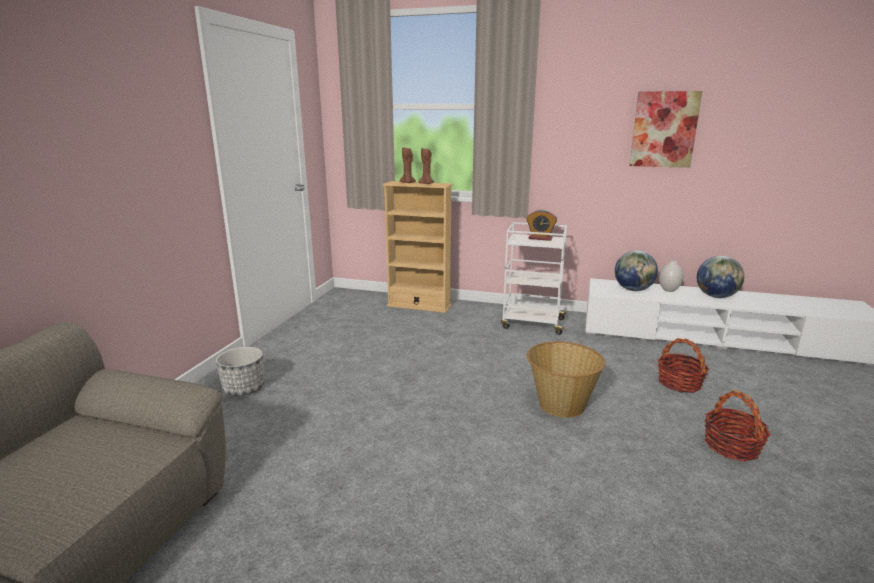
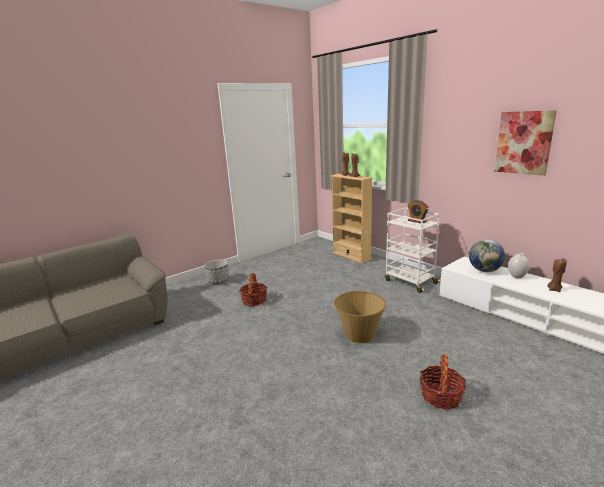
camera: 35 degrees right, 0 degrees up
(679, 383) = (464, 346): basket -> basket (254, 300)
(716, 296) = (554, 289): globe -> brown candle

